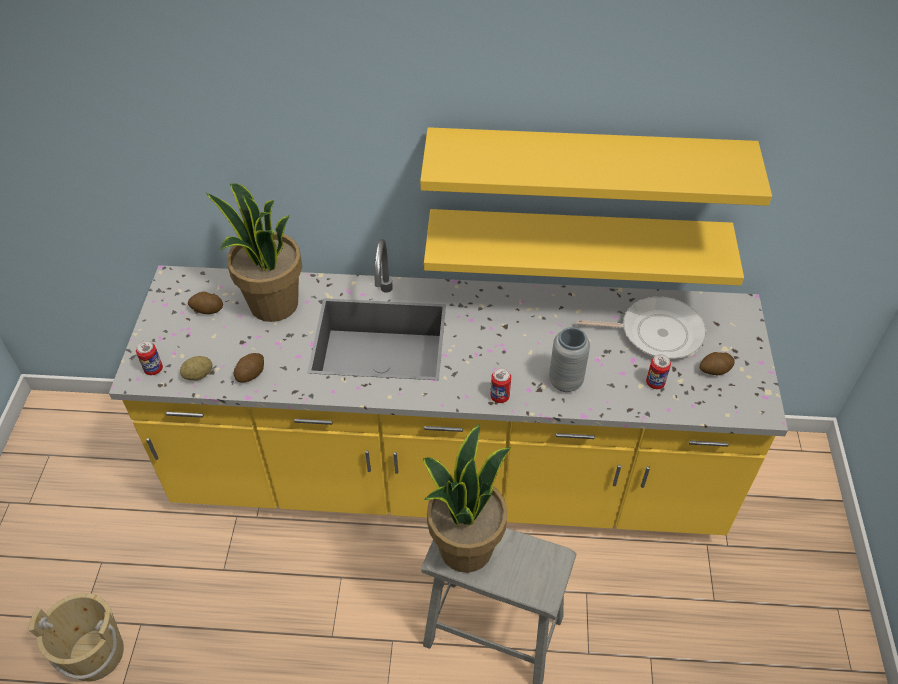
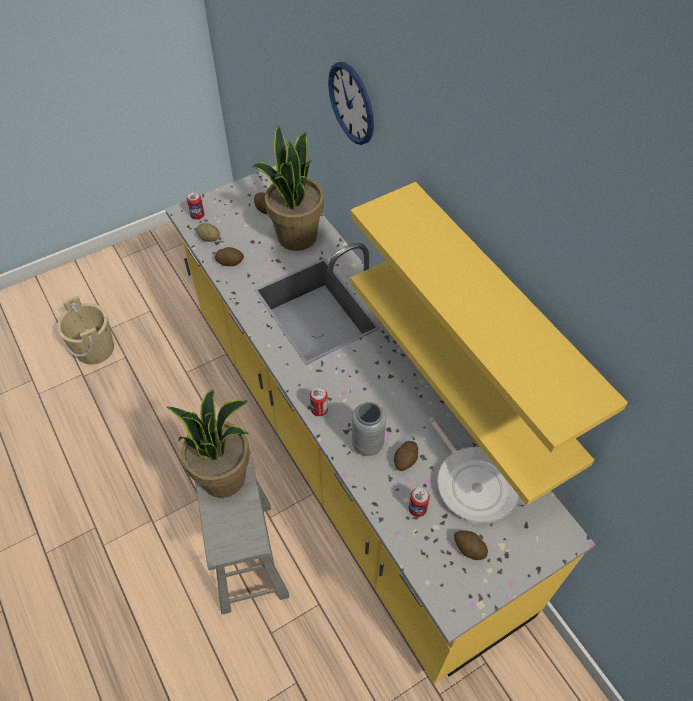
camera: 55 degrees right, 5 degrees up
(293, 108) = (351, 103): none -> wall clock
(601, 364) = (405, 460): none -> potato

